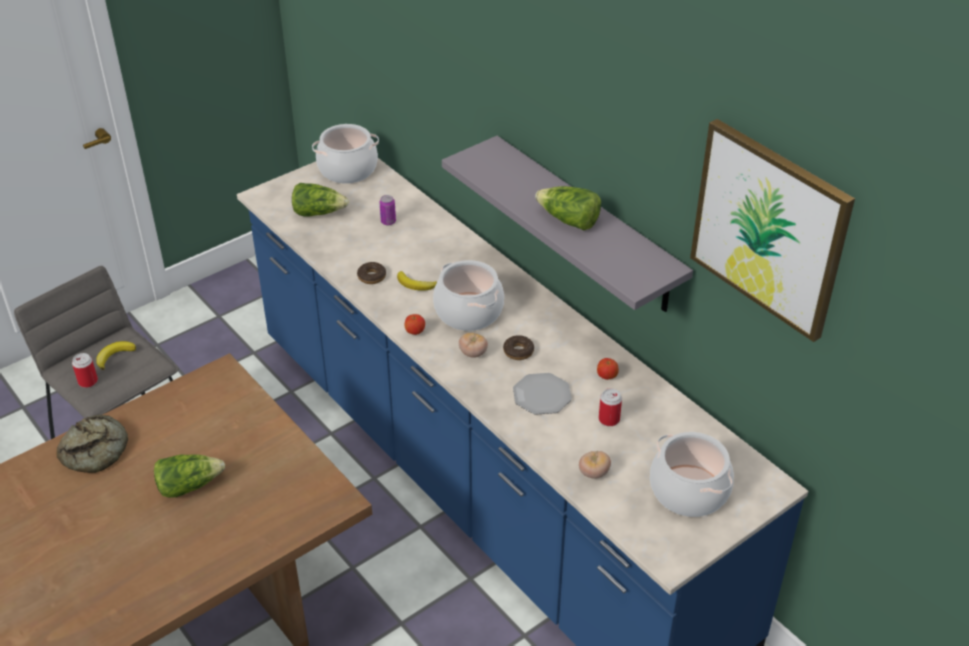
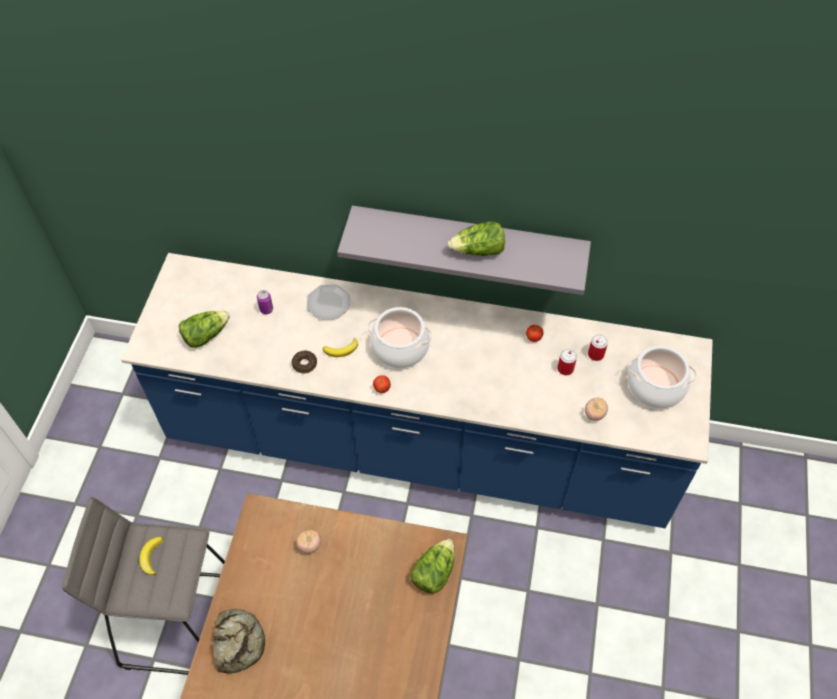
camera: 40 degrees left, 15 degrees up
(88, 381) = (155, 592): can -> can (595, 354)
(188, 485) = (335, 615): lettuce -> lettuce (433, 572)
(347, 169) = (186, 282): cooking pot -> none
(473, 353) = (436, 379): tomato -> tomato (309, 545)
(518, 351) = (463, 357): donut -> none
(541, 395) = (510, 380): plate -> plate (328, 303)
(769, 228) = (671, 196): picture -> none

